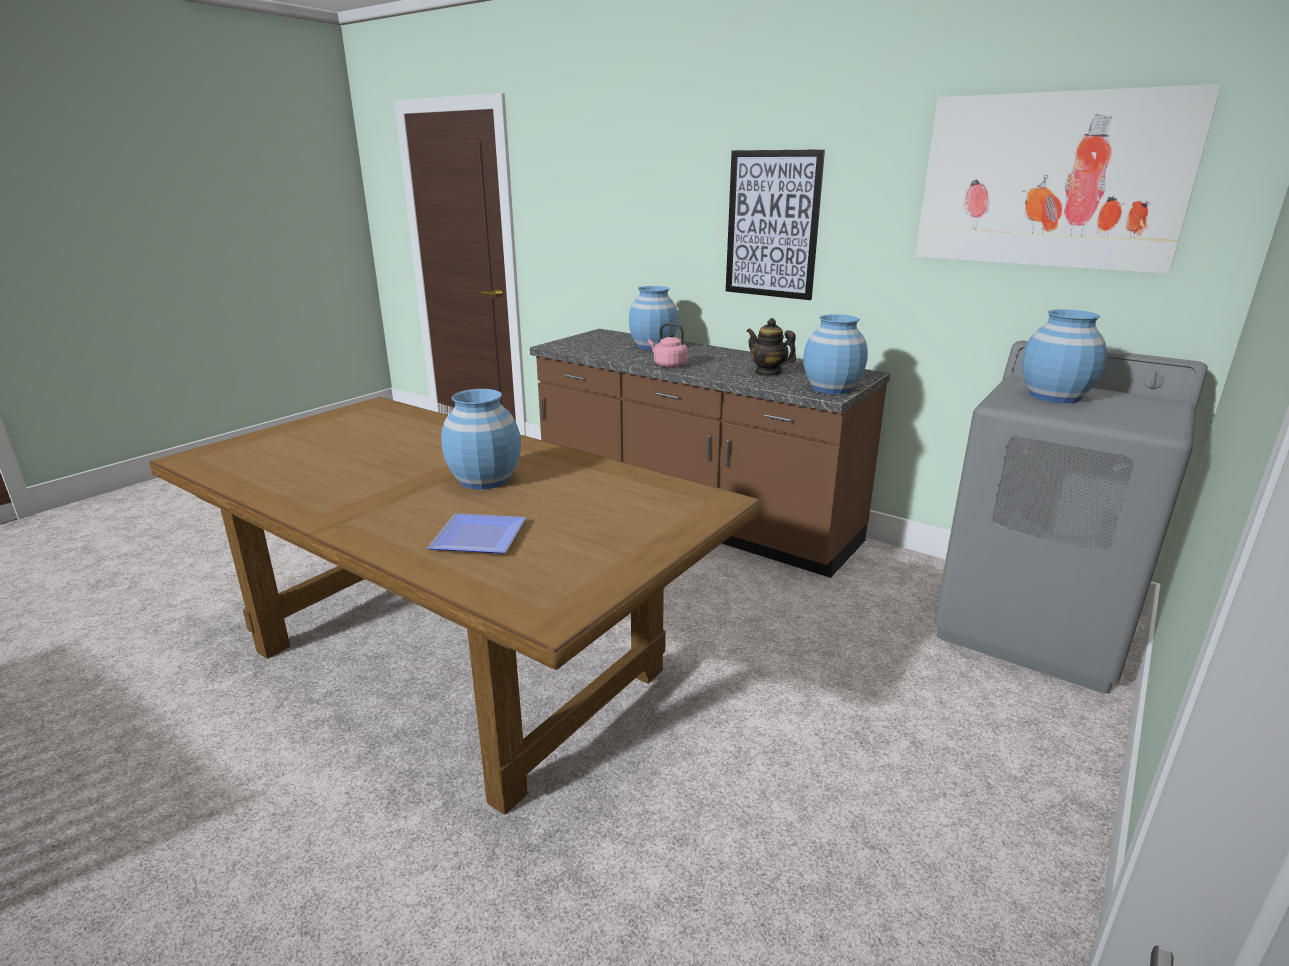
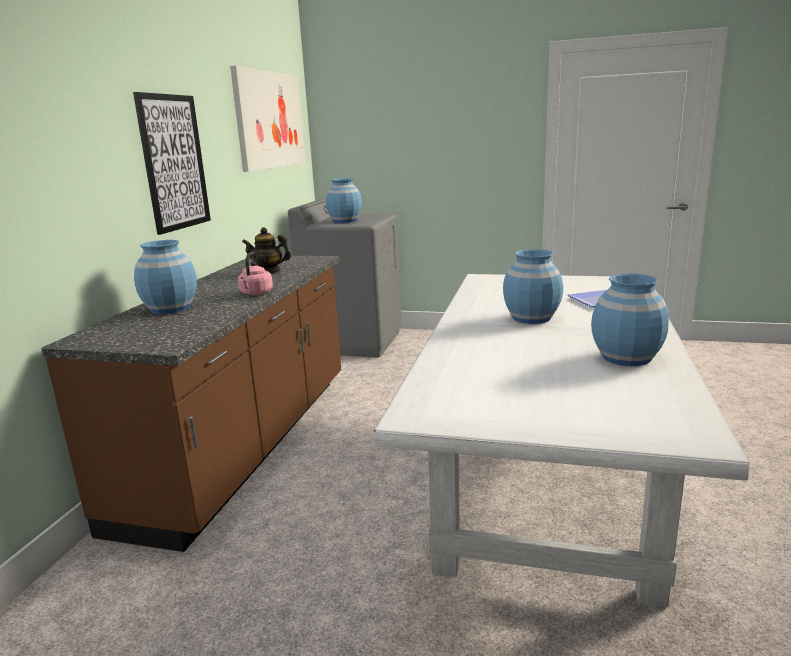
camera: 110 degrees left, 5 degrees down
(455, 660) = (547, 485): brown dining table -> white dining table
(768, 372) = (268, 271): teapot -> teapot turned 75 degrees clockwise
(831, 388) = (305, 259): blue vase -> blue vase (626, 357)

